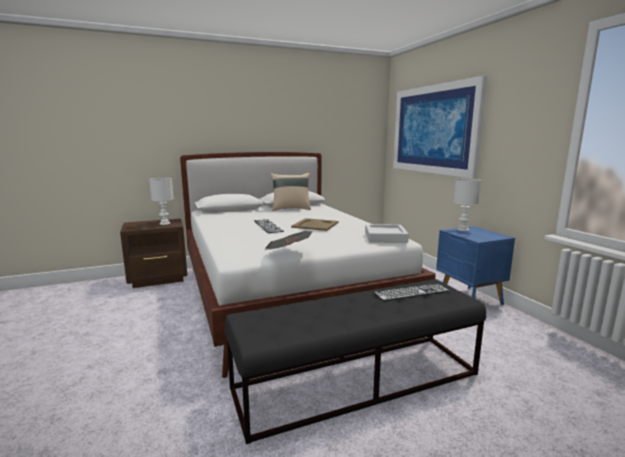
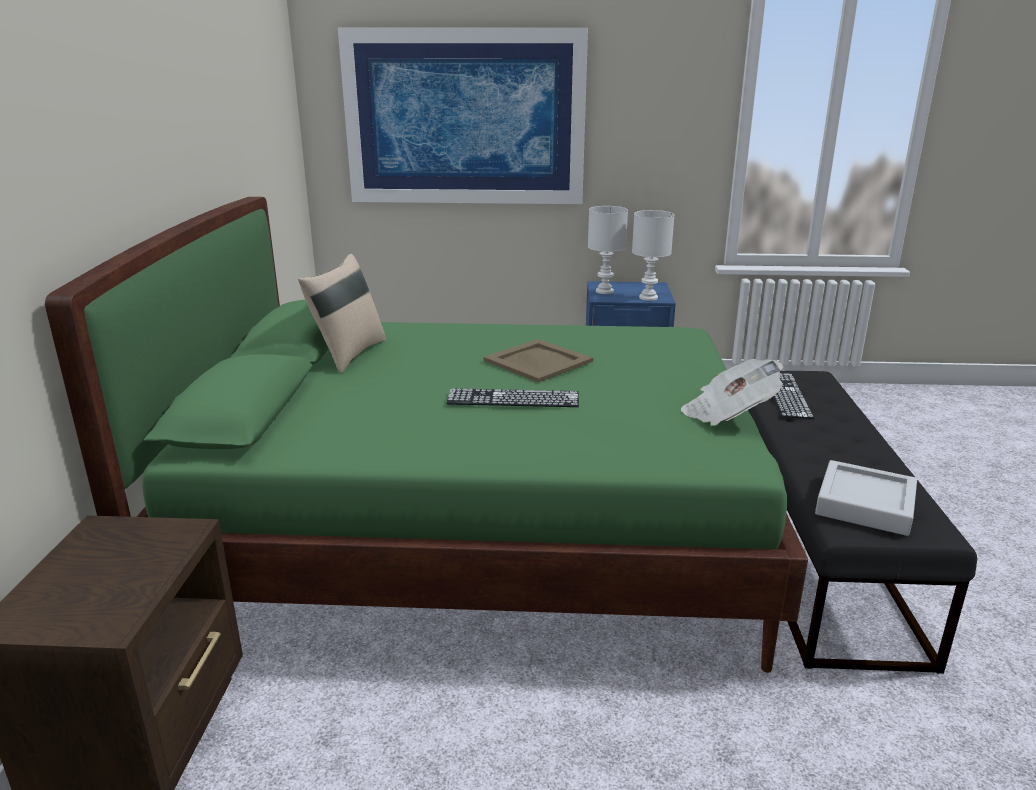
camera: 65 degrees left, 10 degrees up
(165, 223) = (134, 547): white table lamp -> white table lamp (648, 297)
(286, 294) = (475, 533): white bed -> green bed
(385, 237) = (670, 336): grey tray -> grey tray (865, 505)

